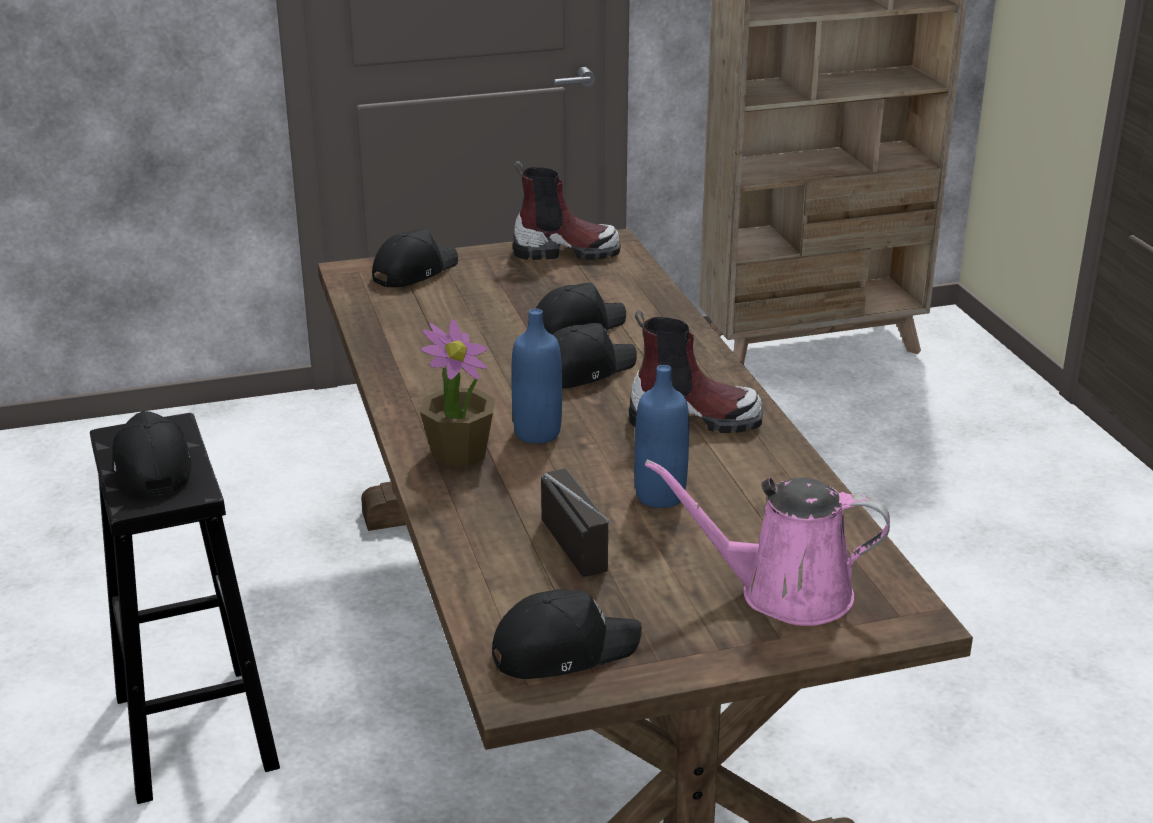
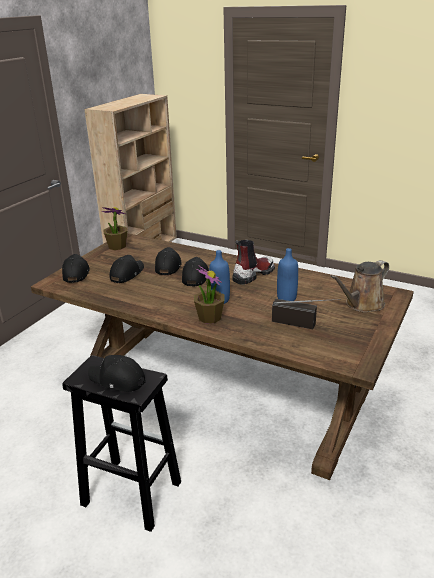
camera: 45 degrees left, 0 degrees up
(563, 650) = (347, 350): black cap -> black cap (126, 274)
(566, 252) = (117, 246): boot -> potted plant
(784, 593) = (362, 304): pink watering can -> brown watering can

